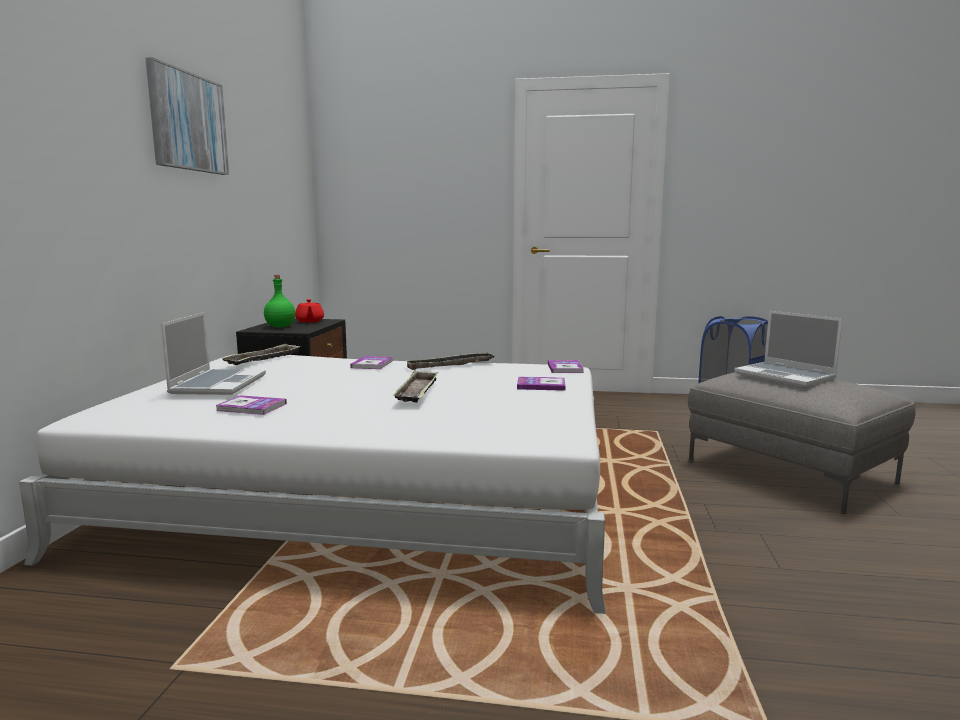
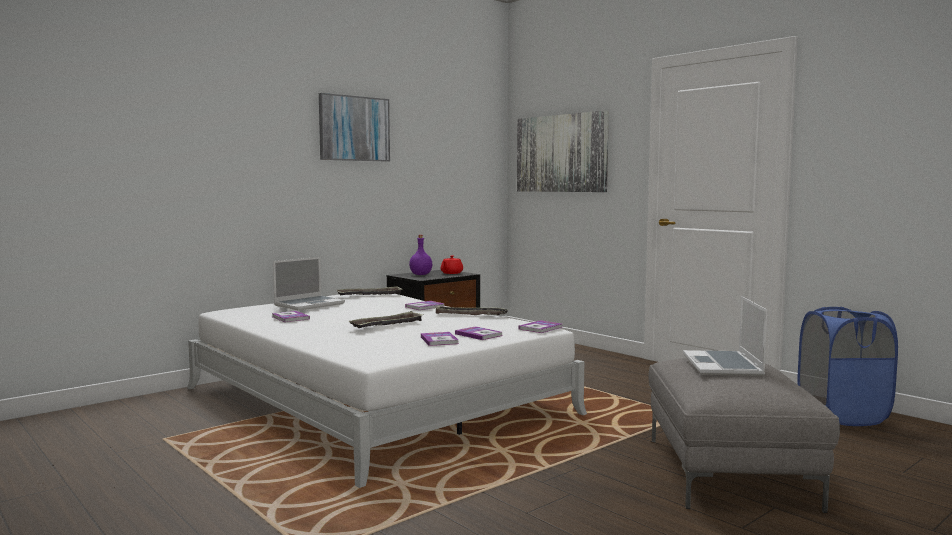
camera: 40 degrees right, 5 degrees down
(280, 326) = (420, 274): green bottle -> purple bottle
(397, 177) = (561, 153): none -> picture
(531, 399) = (439, 340): none -> book

